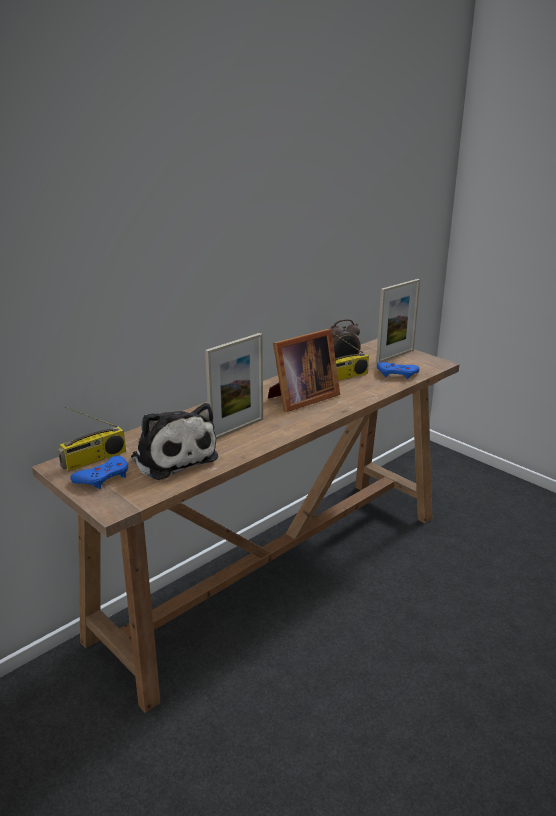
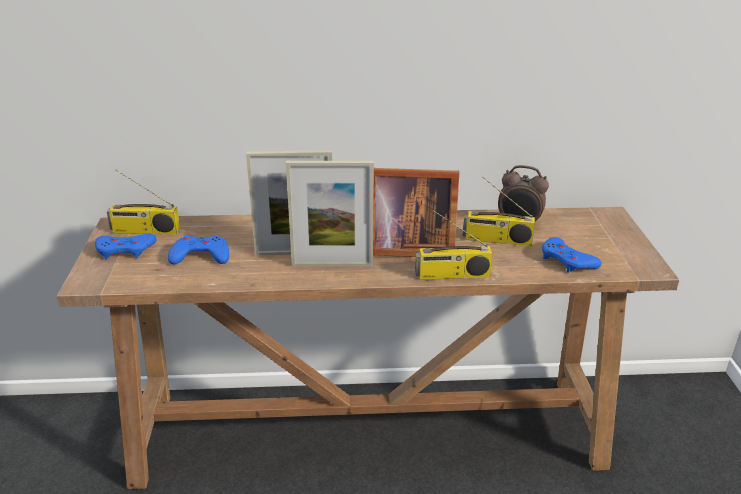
camera: 40 degrees right, 5 degrees up
(172, 456) = (200, 256): plush toy -> blue game controller
(352, 404) = (452, 275): none -> radio
(395, 356) = (604, 237): picture frame -> picture frame (332, 264)

